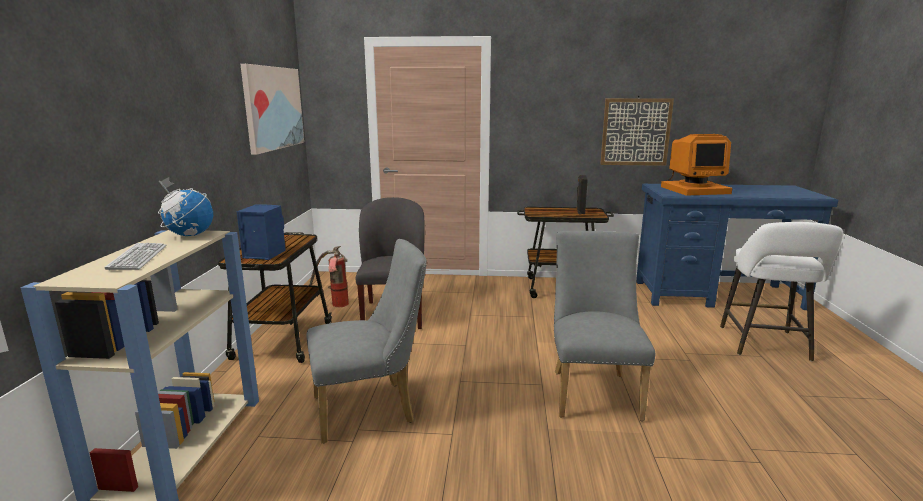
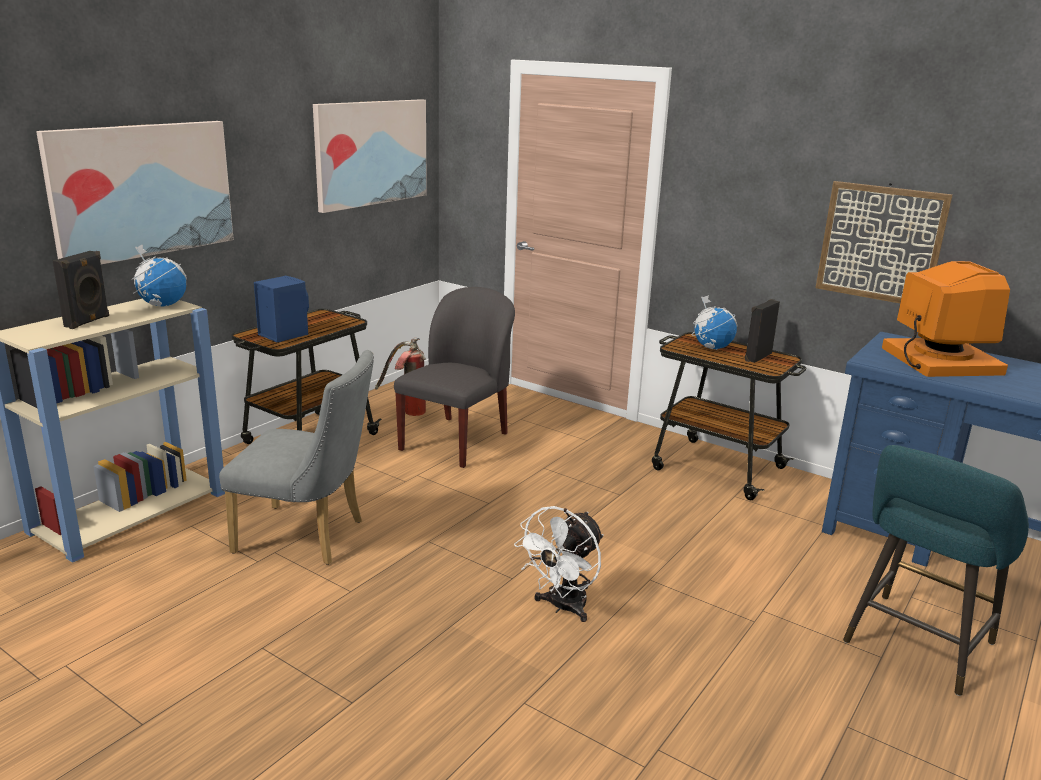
camera: 30 degrees right, 5 degrees up
(138, 257) = (88, 321): keyboard -> black speaker
(141, 130) = (142, 190): none -> picture
(550, 211) = (712, 347): none -> globe
(593, 390) = (562, 607): grey chair -> white fan
(694, 190) = (938, 360): monitor -> monitor turned 120 degrees counterclockwise
(765, 345) = (915, 647): white stool -> turquoise stool

